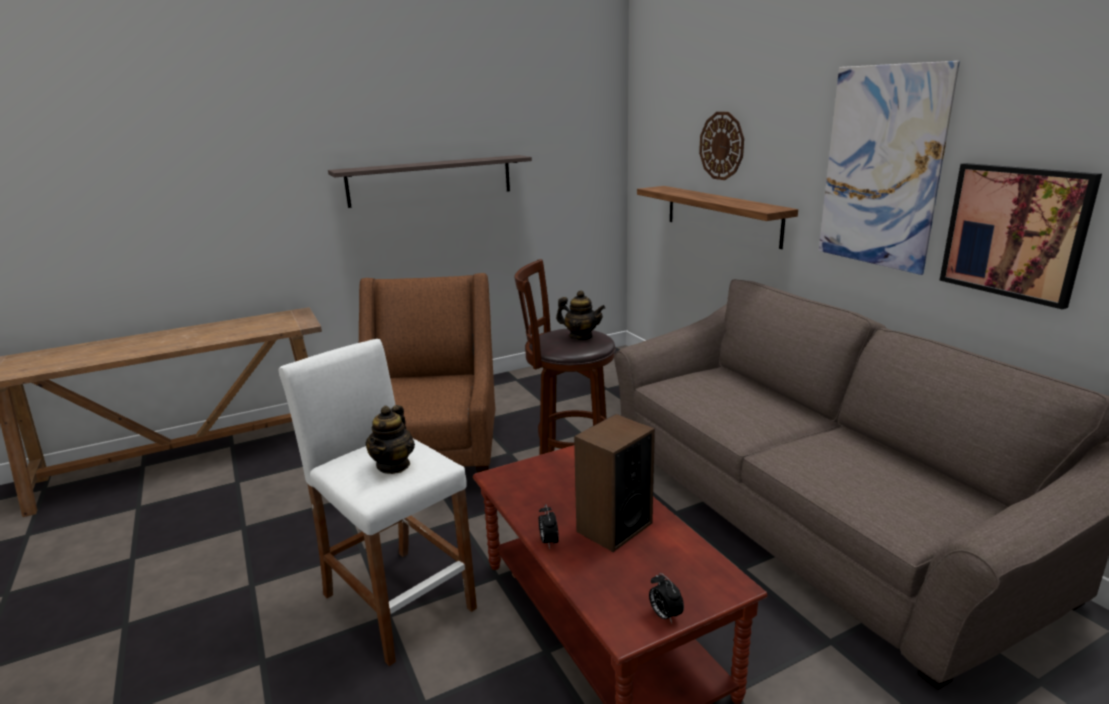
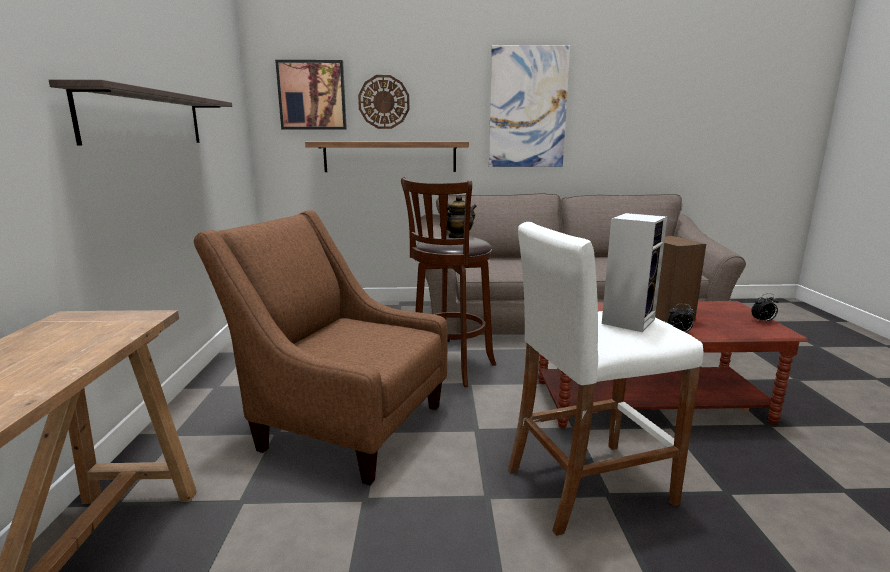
camera: 65 degrees left, 5 degrees down
(393, 465) = (628, 320): teapot -> speaker
(1014, 232) = (608, 134): picture -> picture (312, 95)

